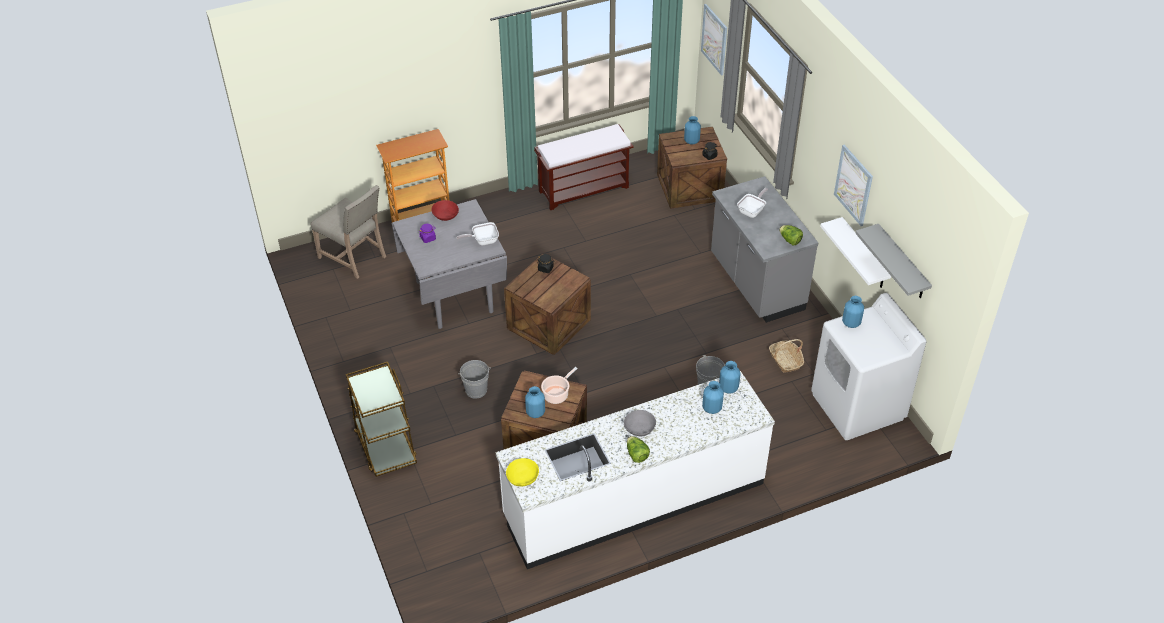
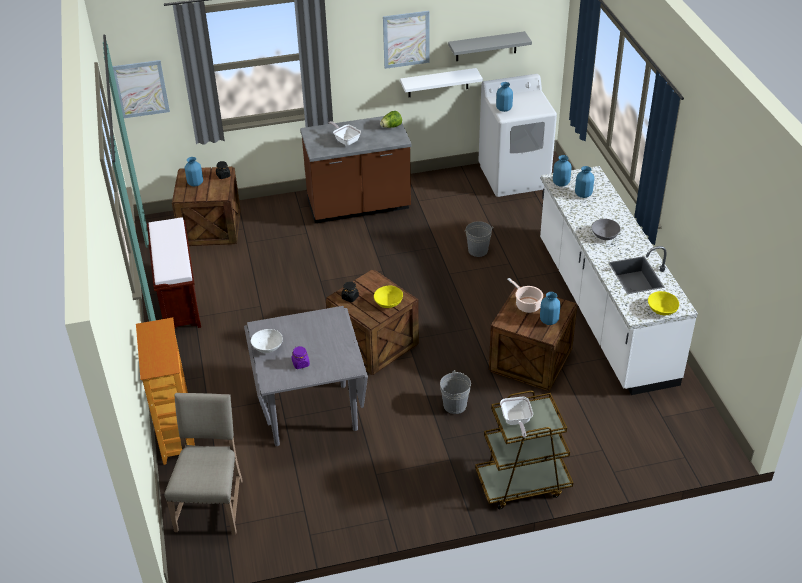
camera: 80 degrees left, 5 degrees down
(354, 257) = (212, 503): beige chair -> beige chair turned 45 degrees counterclockwise
(445, 216) = (267, 347): red bowl -> white bowl
(482, 241) = (319, 320): frying pan -> frying pan (516, 421)
(542, 295) = (388, 302): none -> yellow bowl
(636, 455) = (634, 240): lettuce -> none
(755, 283) = (359, 207): grey counter -> brown counter
(785, 360) = (456, 204): basket -> none

